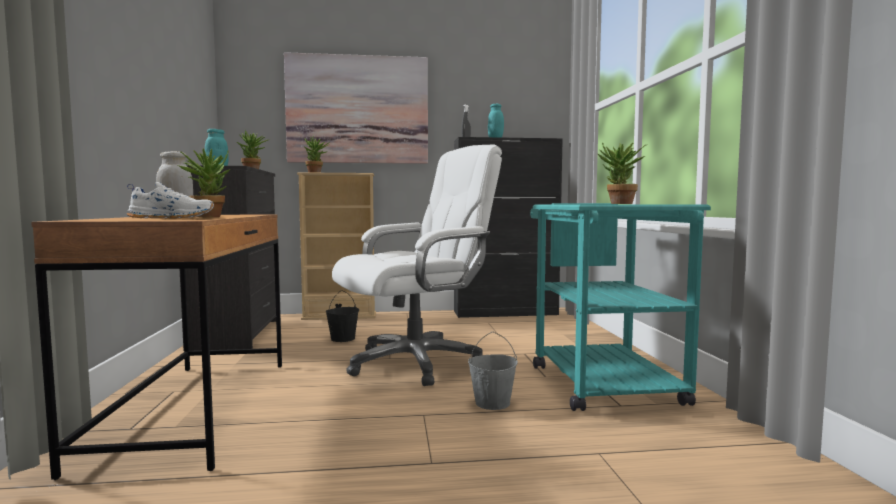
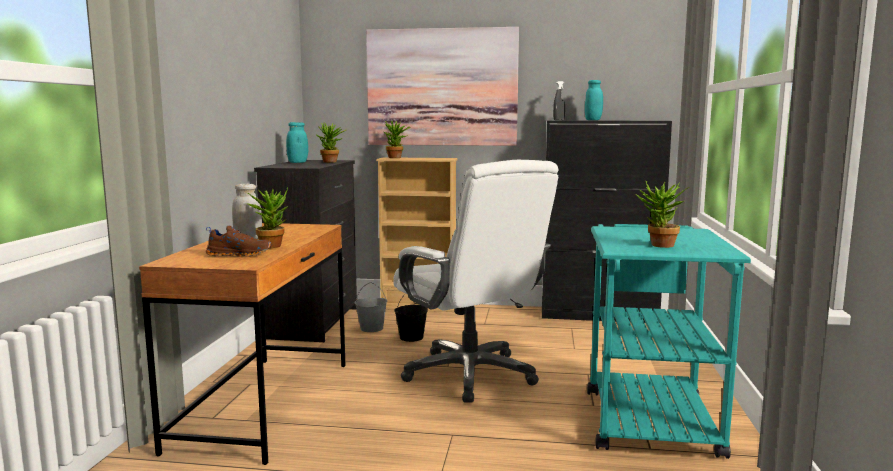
camera: 15 degrees right, 5 degrees up
(172, 218) = (239, 254): white shoe -> brown shoe
(416, 363) = (470, 375): white office chair -> white office chair turned 75 degrees clockwise
(492, 403) = (522, 430): grey bucket -> grey bucket (372, 328)

